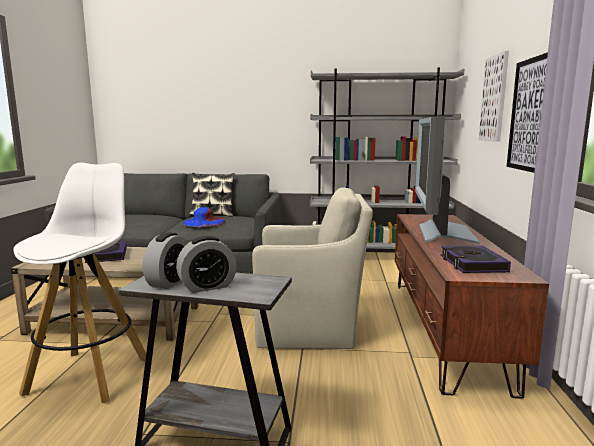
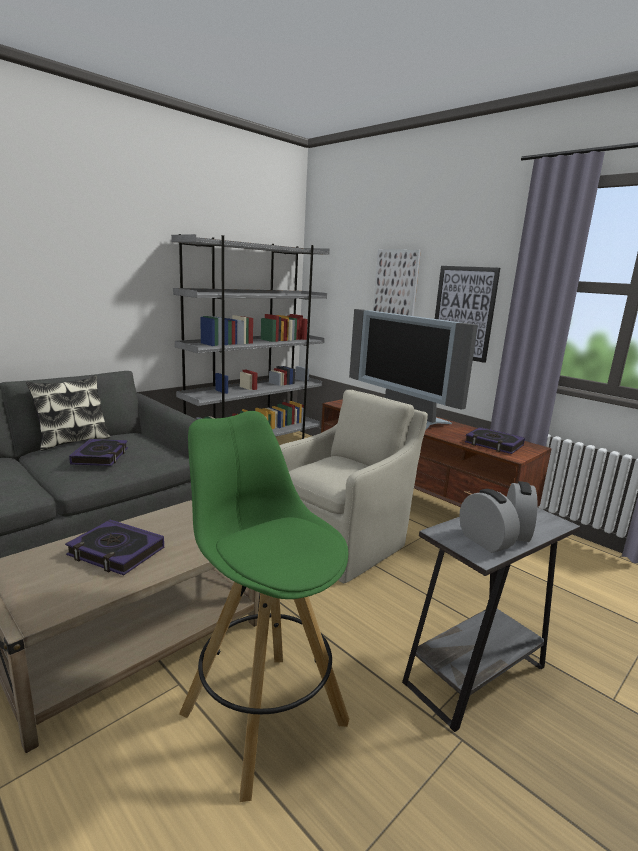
camera: 50 degrees left, 5 degrees up
(90, 374) = (262, 715): white stool -> green stool
(204, 222) = (100, 456): blue hat -> book

